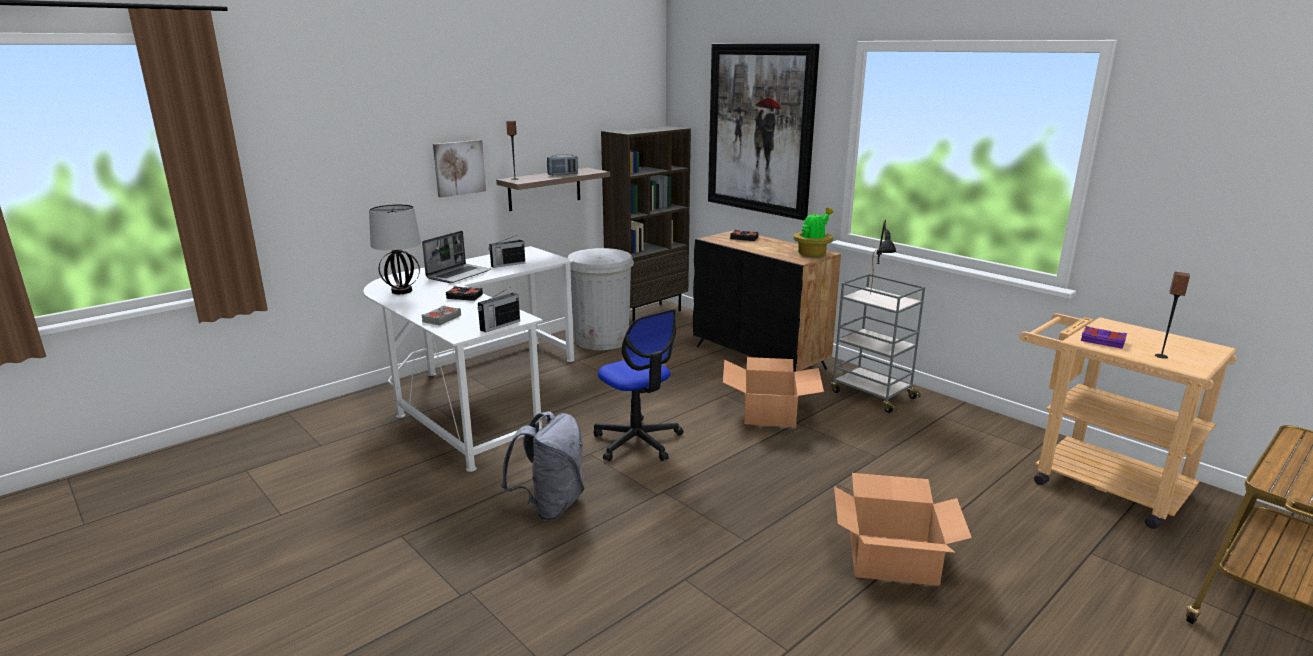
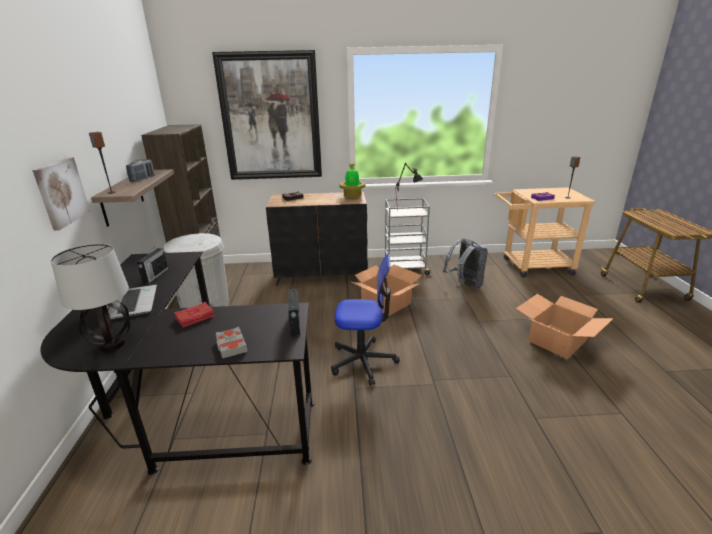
camera: 50 degrees left, 5 degrees up
(464, 297) = (195, 317): black book -> red book
(476, 395) = (189, 405): white desk -> black desk
(550, 505) = (404, 439): grey backpack -> grey backpack (465, 285)

